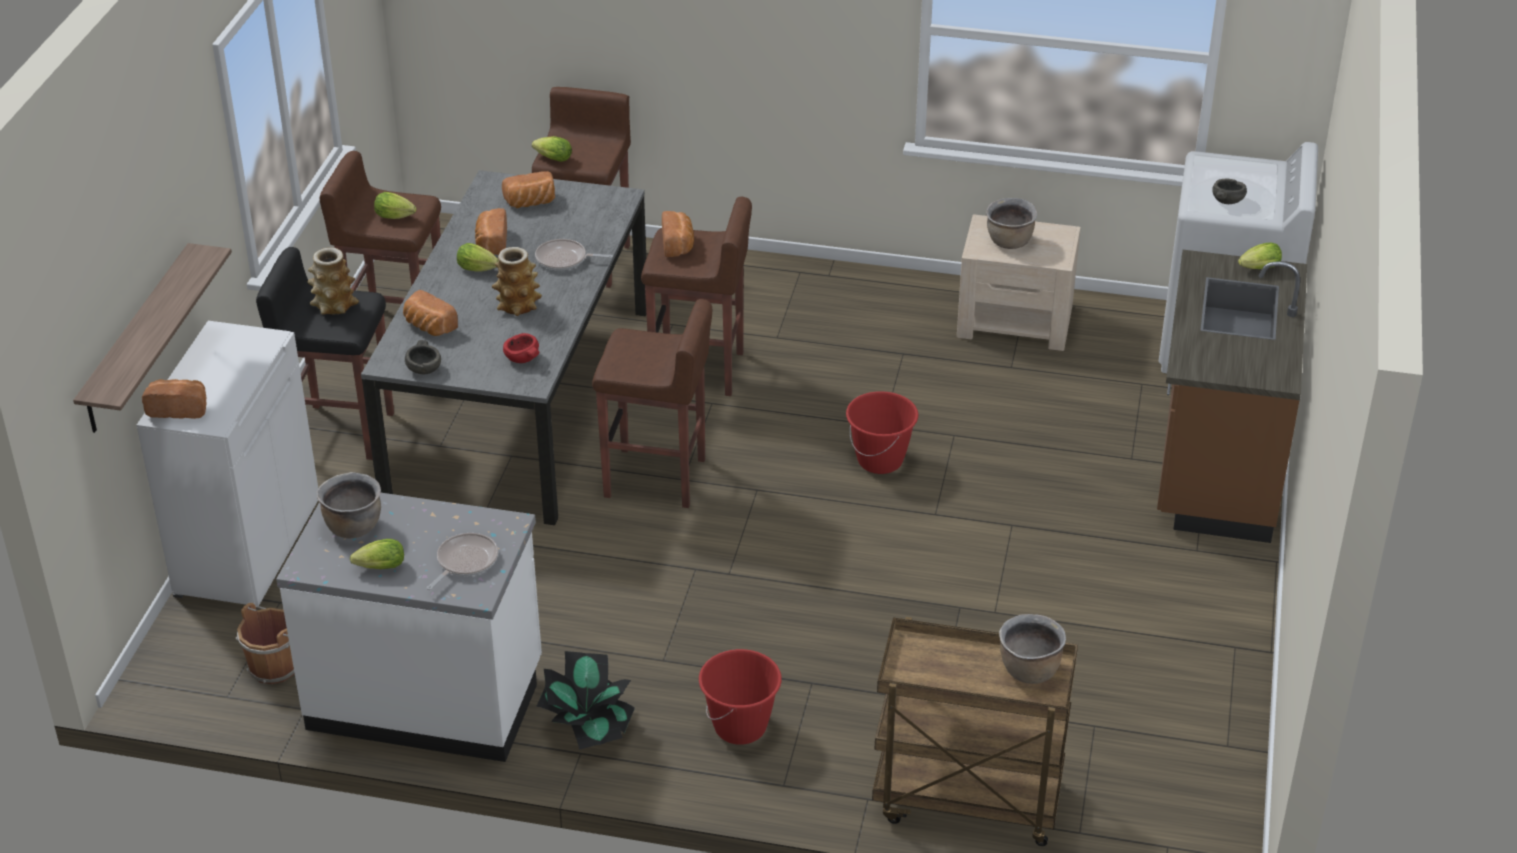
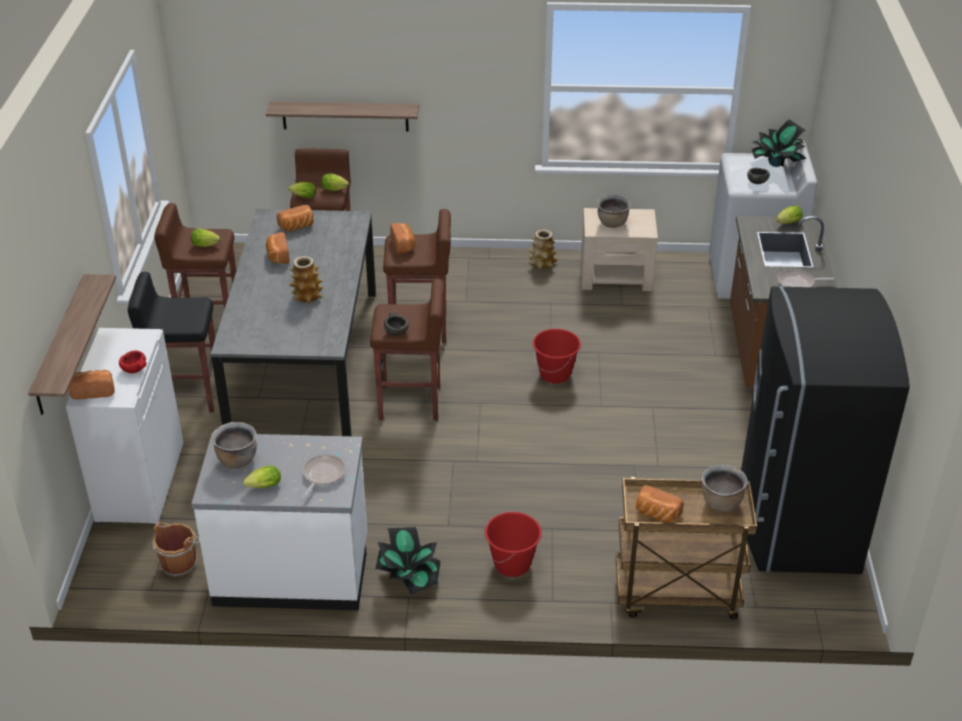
camera: 10 degrees left, 0 degrees up
(334, 305) = (179, 309): vase -> vase (542, 263)
(424, 369) = (254, 345): grey bowl -> grey bowl (396, 331)
(428, 327) = (249, 316): bread -> bread (656, 515)
(479, 269) = (274, 274): lettuce -> lettuce (336, 189)
(522, 358) = (319, 331): red bowl -> red bowl (134, 369)
(564, 259) = (330, 262): frying pan -> frying pan (798, 284)
(627, 45) = (345, 116): none -> shelf
(1177, 717) = (795, 521): none -> black fridge
(1266, 176) = (775, 164): none -> potted plant

